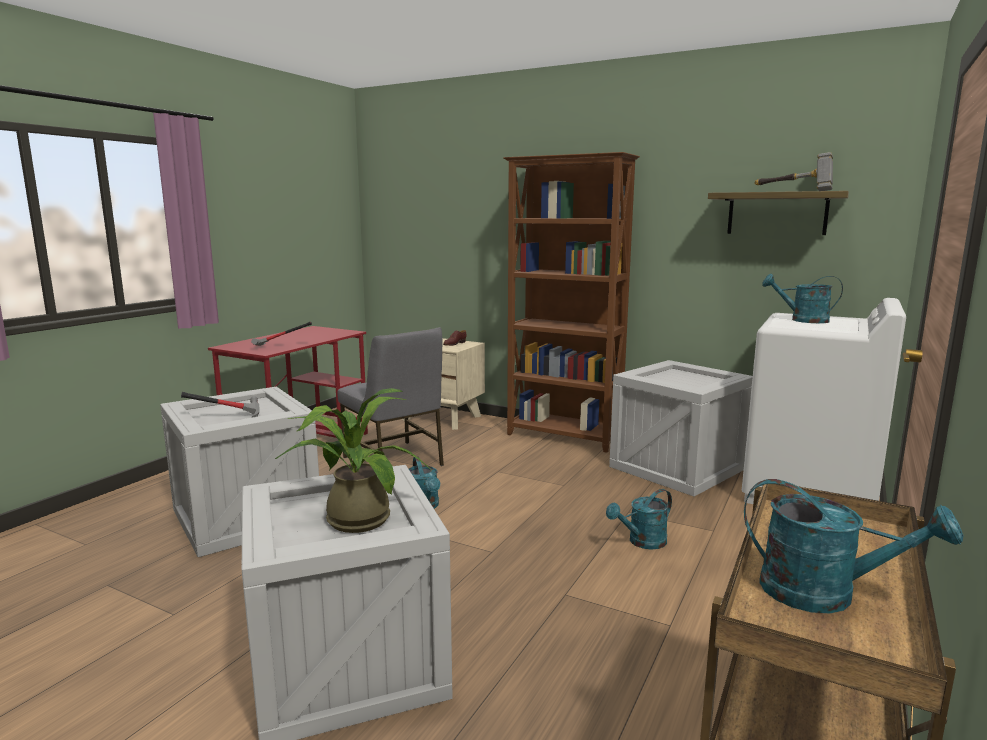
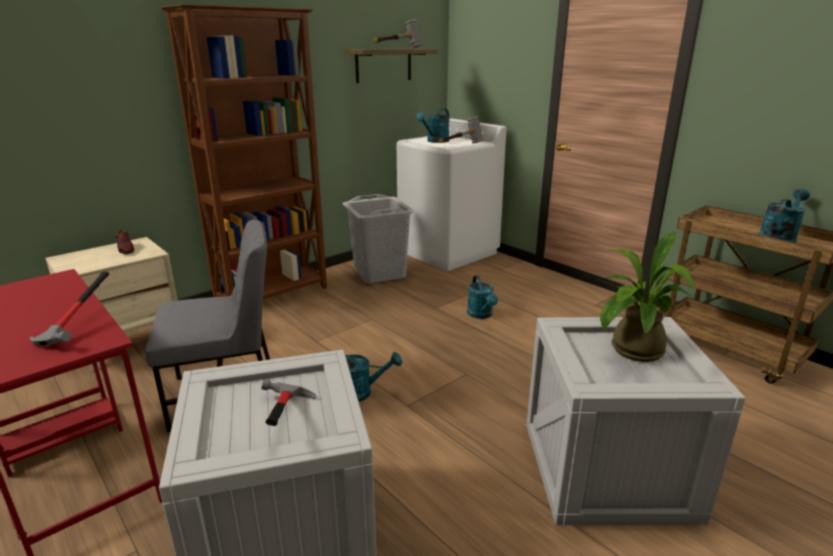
camera: 70 degrees left, 10 degrees up
(677, 468) = (380, 273): crate -> grey laundry basket
(805, 328) = (461, 145): none -> hammer

